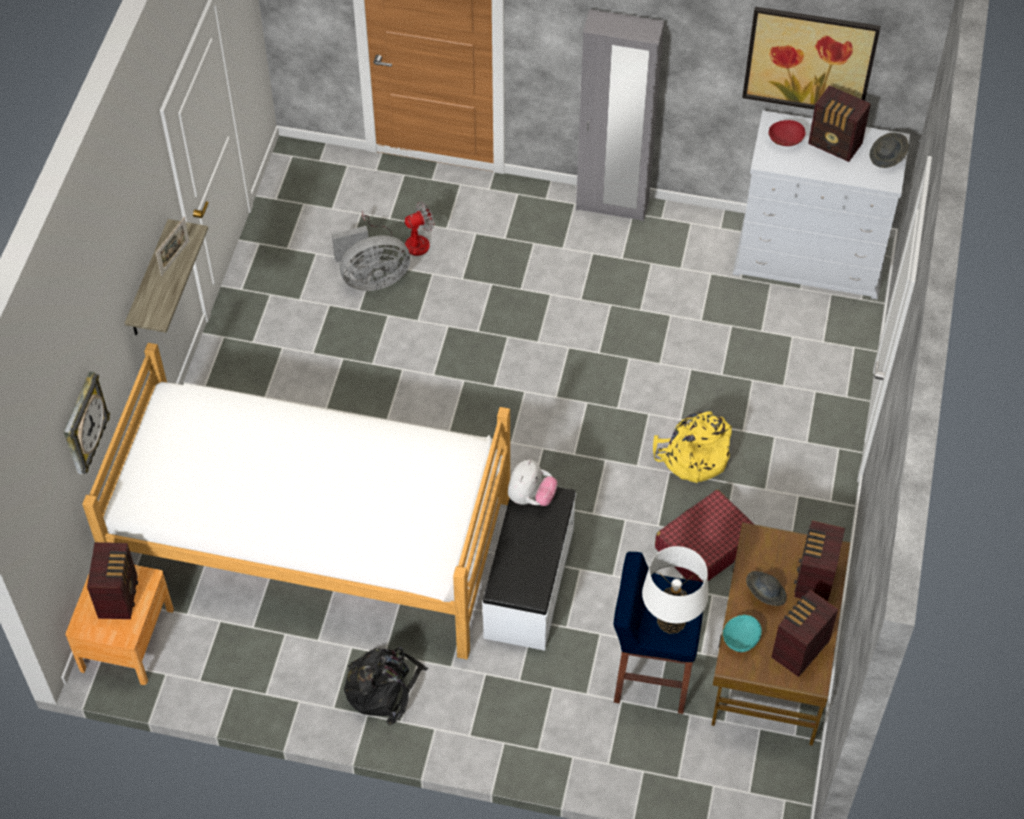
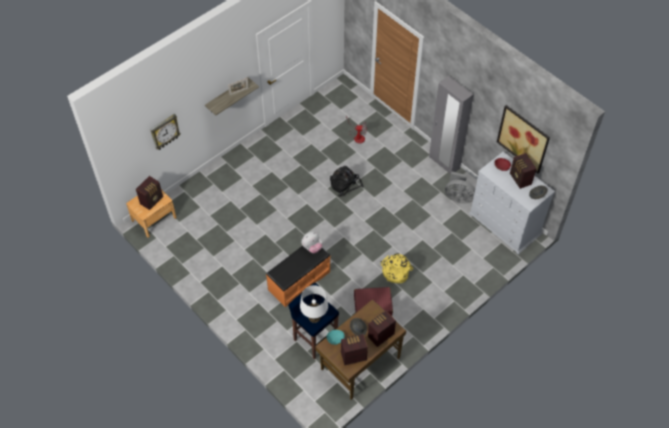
camera: 35 degrees right, 0 degrees up
(313, 541) = (239, 222): bed -> none
(372, 279) = (333, 142): grey fan -> grey fan (458, 197)
(383, 688) = (221, 286): black backpack -> black backpack (345, 185)
(528, 583) = (299, 280): white bench -> orange bench

